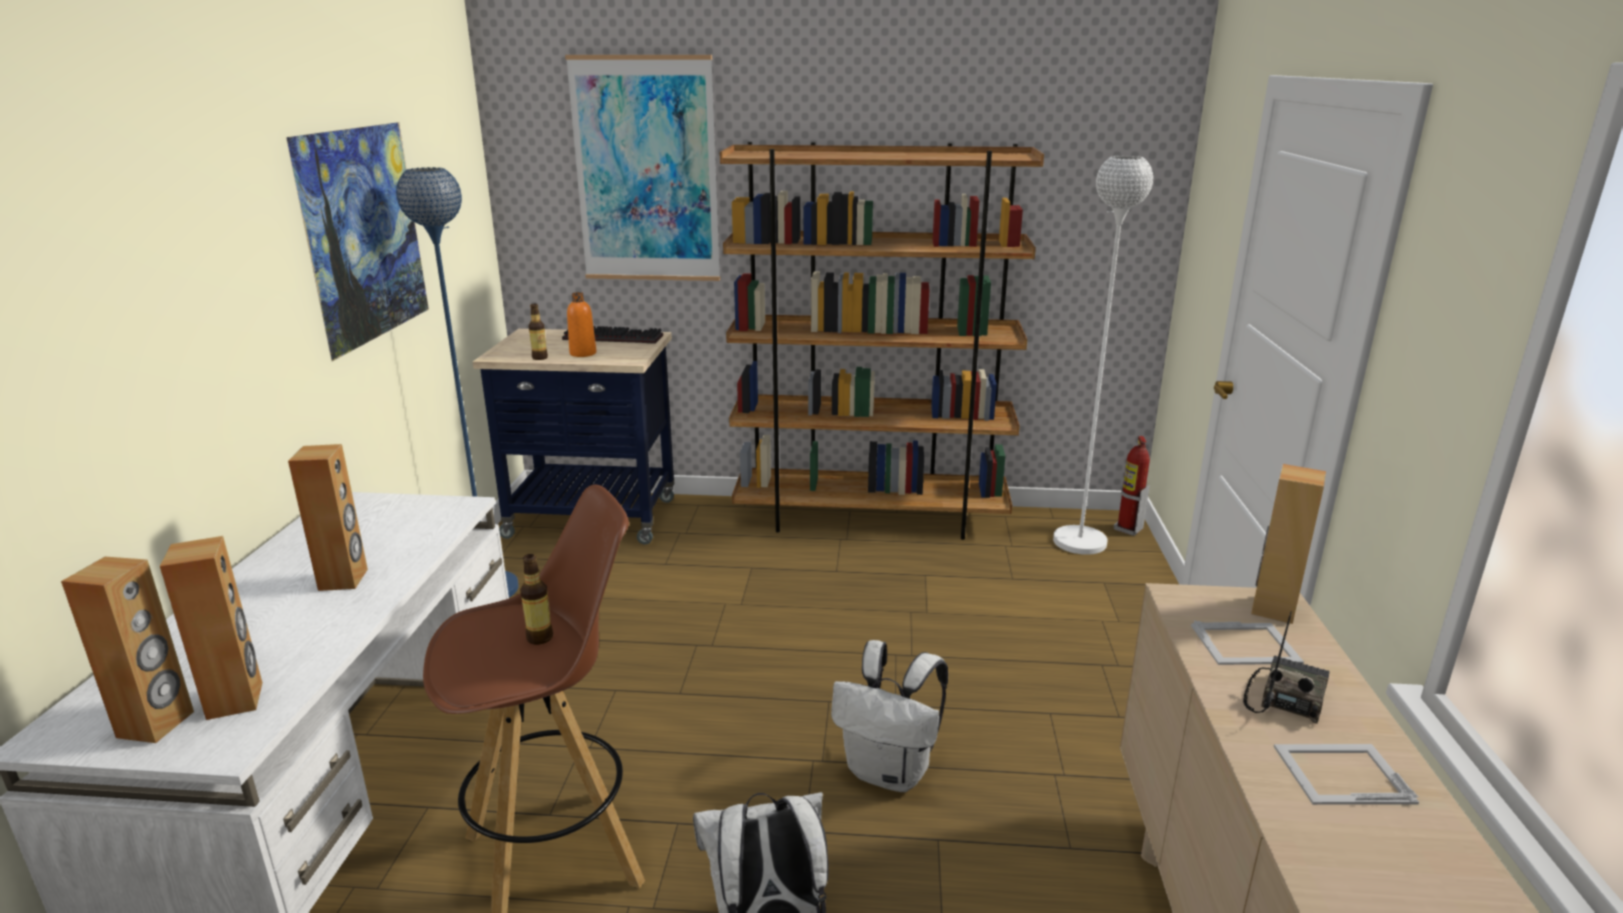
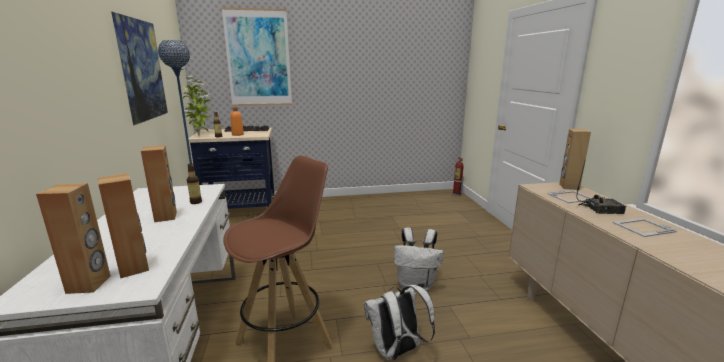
camera: 15 degrees left, 5 degrees down
(505, 351) = (200, 135): none -> potted plant
(539, 638) = (281, 229): bottle -> bottle (196, 202)
(871, 518) = (360, 200): brown bookcase -> none
(1079, 542) = (442, 200): white floor lamp -> none
(1285, 698) = (600, 209): radio -> radio turned 75 degrees clockwise

